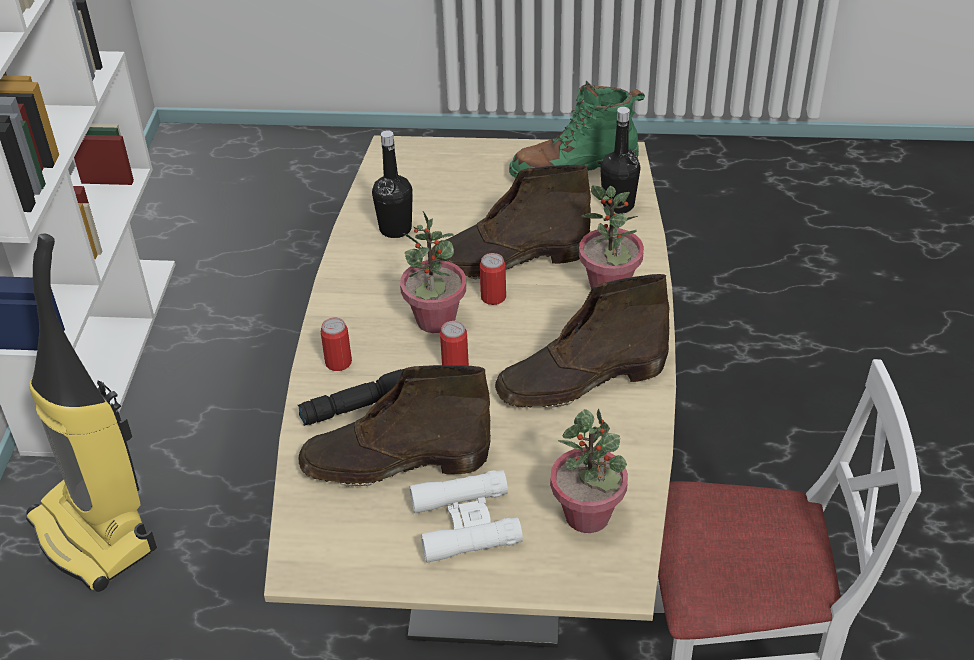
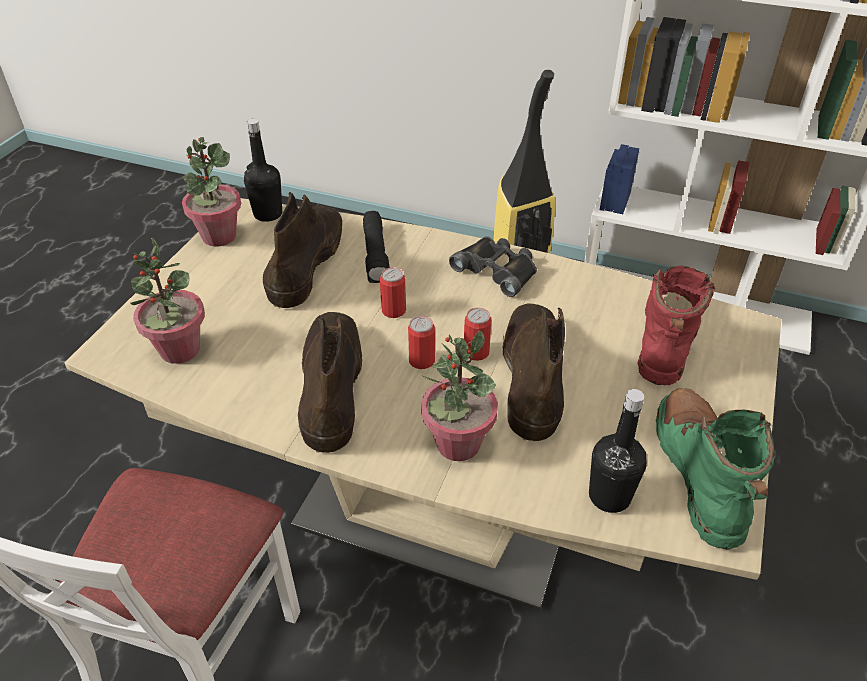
camera: 105 degrees right, 0 degrees up
(338, 362) = (431, 250): can -> can (421, 361)
(359, 306) = (497, 270): none -> black binoculars
(395, 229) = (605, 307): black bottle -> black bottle (268, 214)
(423, 191) = (667, 336): none -> red boot
(435, 320) = (459, 310): potted plant -> potted plant (219, 236)
(465, 523) = (223, 285): white binoculars -> none

